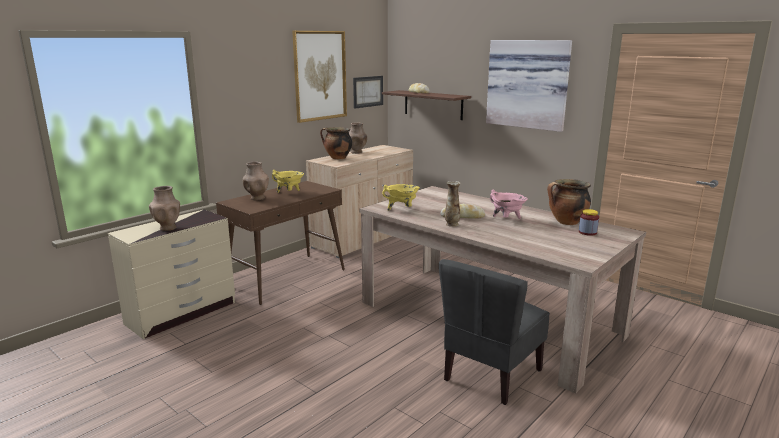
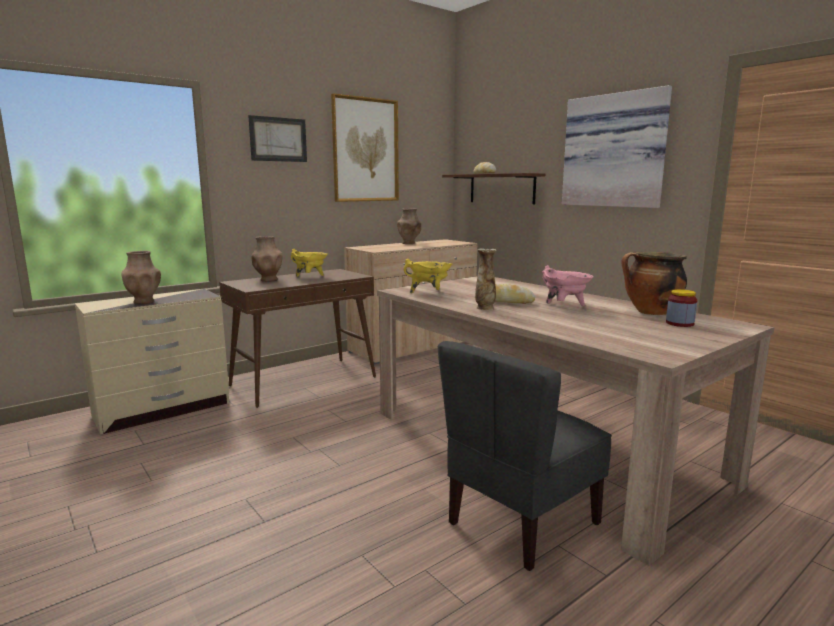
camera: 10 degrees right, 5 degrees down
(337, 158) = (382, 246): cooking pot -> none
(368, 91) = (427, 175): picture -> picture (278, 139)

